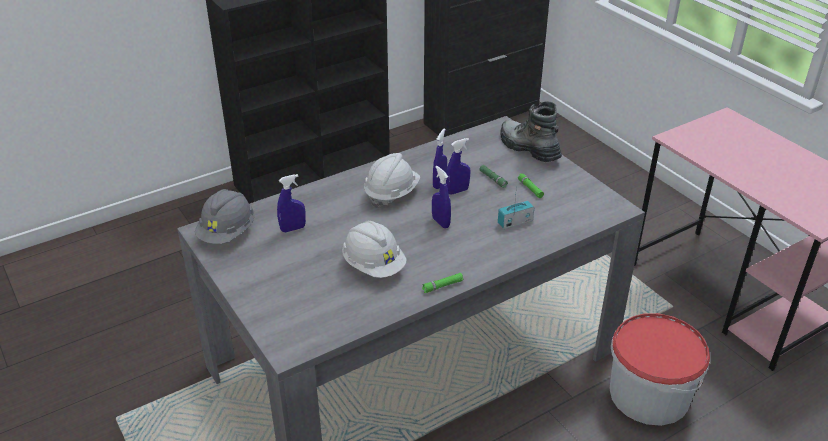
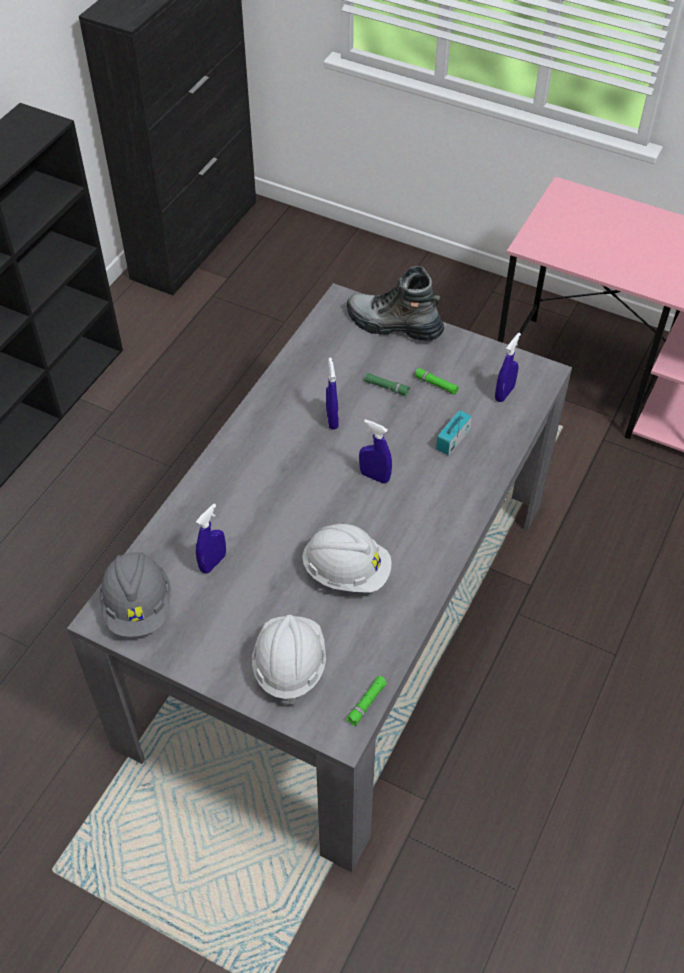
camera: 30 degrees left, 15 degrees up
(391, 193) = (288, 458): white hard hat -> white hard hat (289, 665)
(442, 286) = (440, 564): green flashlight -> green flashlight (366, 703)
(457, 191) = (360, 422): blue spray bottle -> blue spray bottle (504, 393)
(649, 394) = (600, 545): bucket -> none

